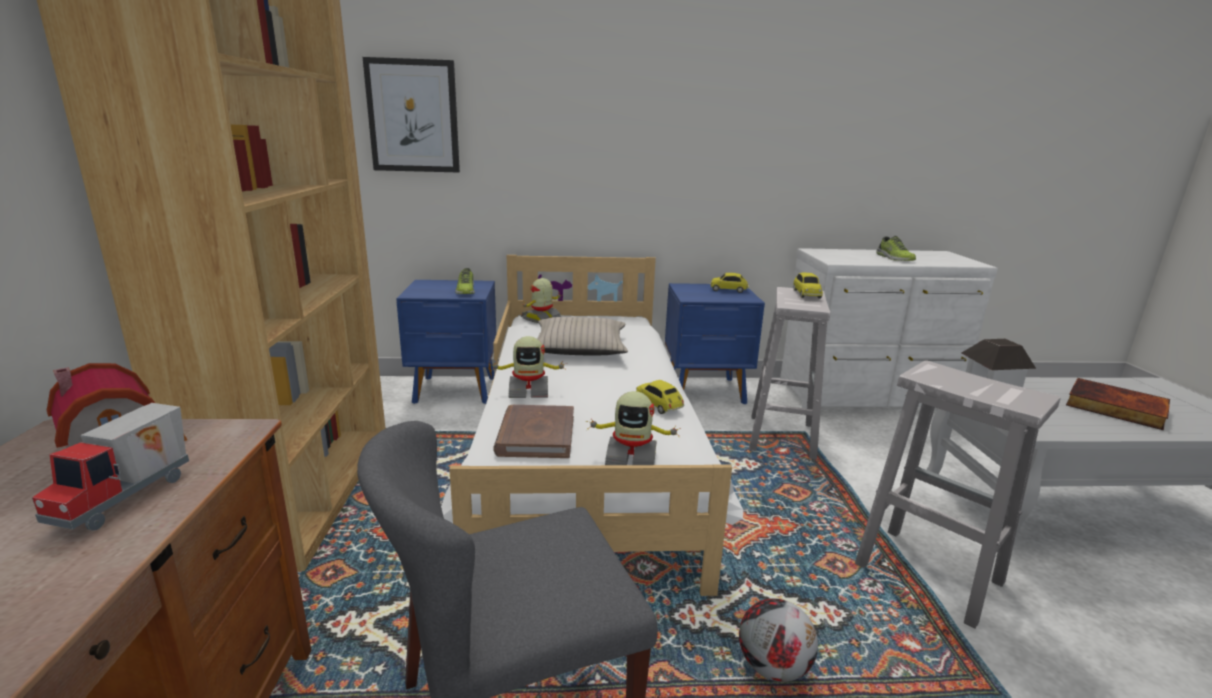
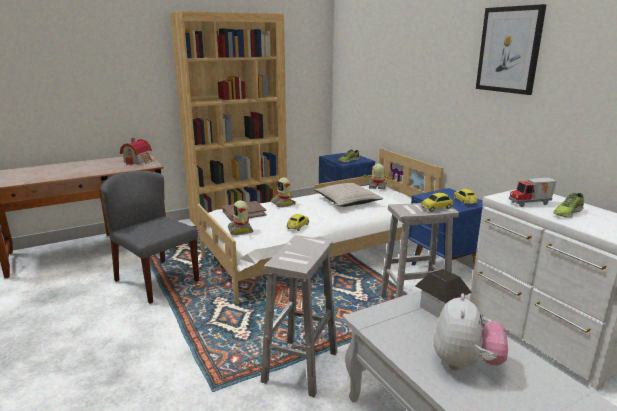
camera: 65 degrees right, 0 degrees up
(128, 499) = (117, 168): toy truck -> toy truck (531, 204)
(413, 116) = (358, 69): picture -> picture (509, 50)
(773, 667) = (202, 324): football -> none
(1114, 408) = (465, 363): book -> plush toy

